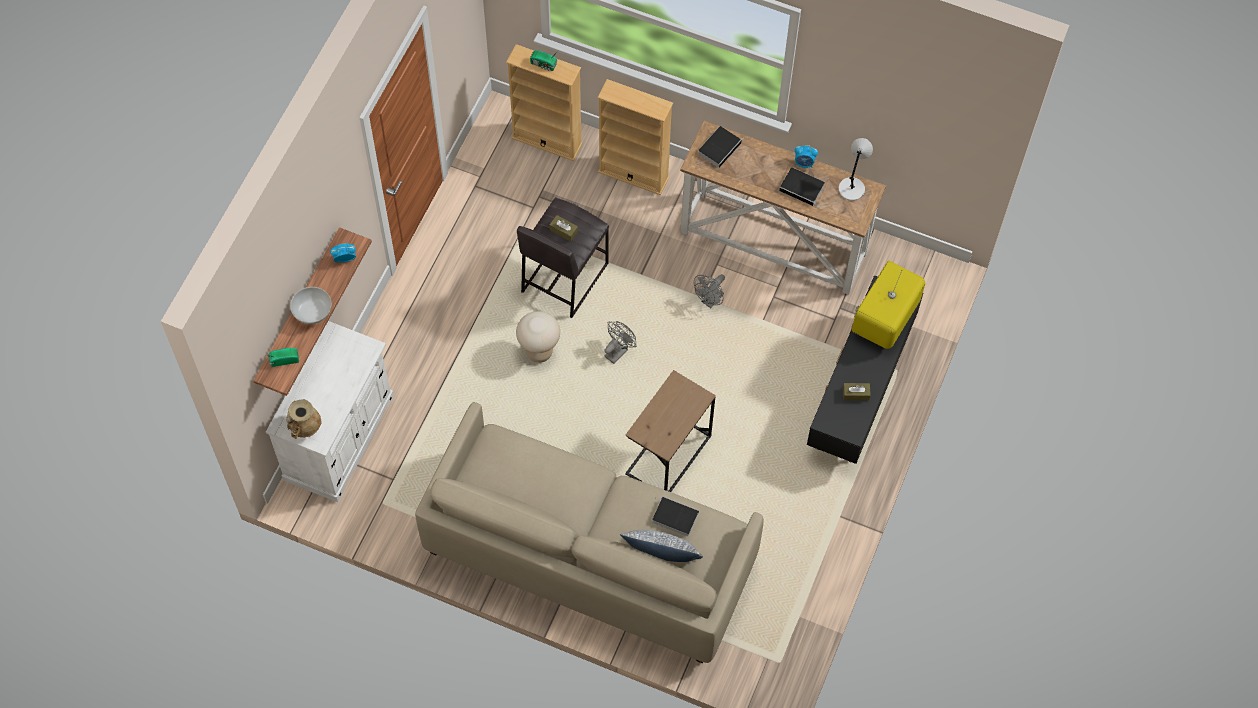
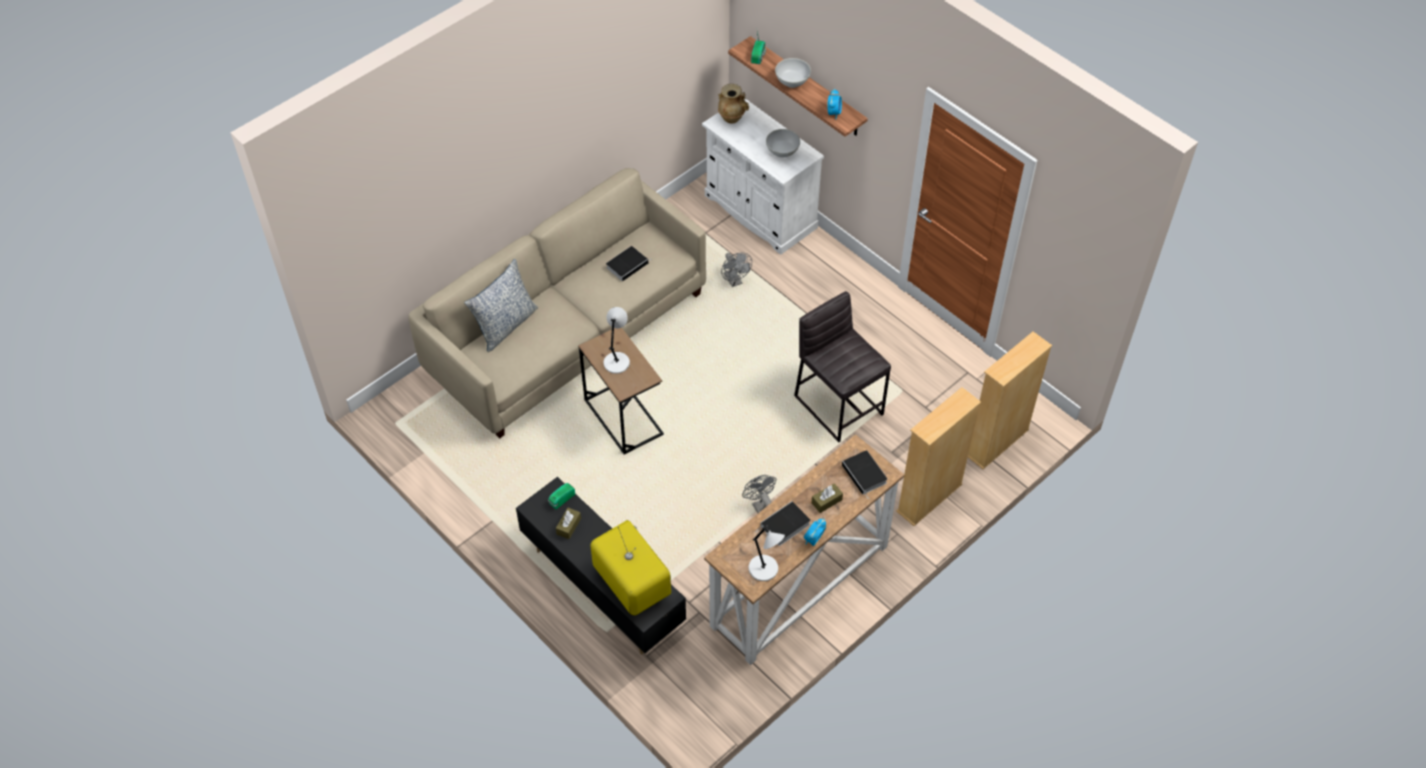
camera: 115 degrees right, 10 degrees down
(338, 360) = (782, 151): none -> white bowl
(539, 352) = (771, 361): beige stool -> none
(544, 65) = (1017, 358): radio -> radio (561, 499)
(563, 231) = (848, 354): brown tissue box -> brown tissue box (826, 501)
(618, 350) = (744, 418): grey fan -> grey fan (735, 281)
(671, 417) = (617, 361): none -> grey table lamp
(673, 517) = (534, 345): book -> book (628, 264)

